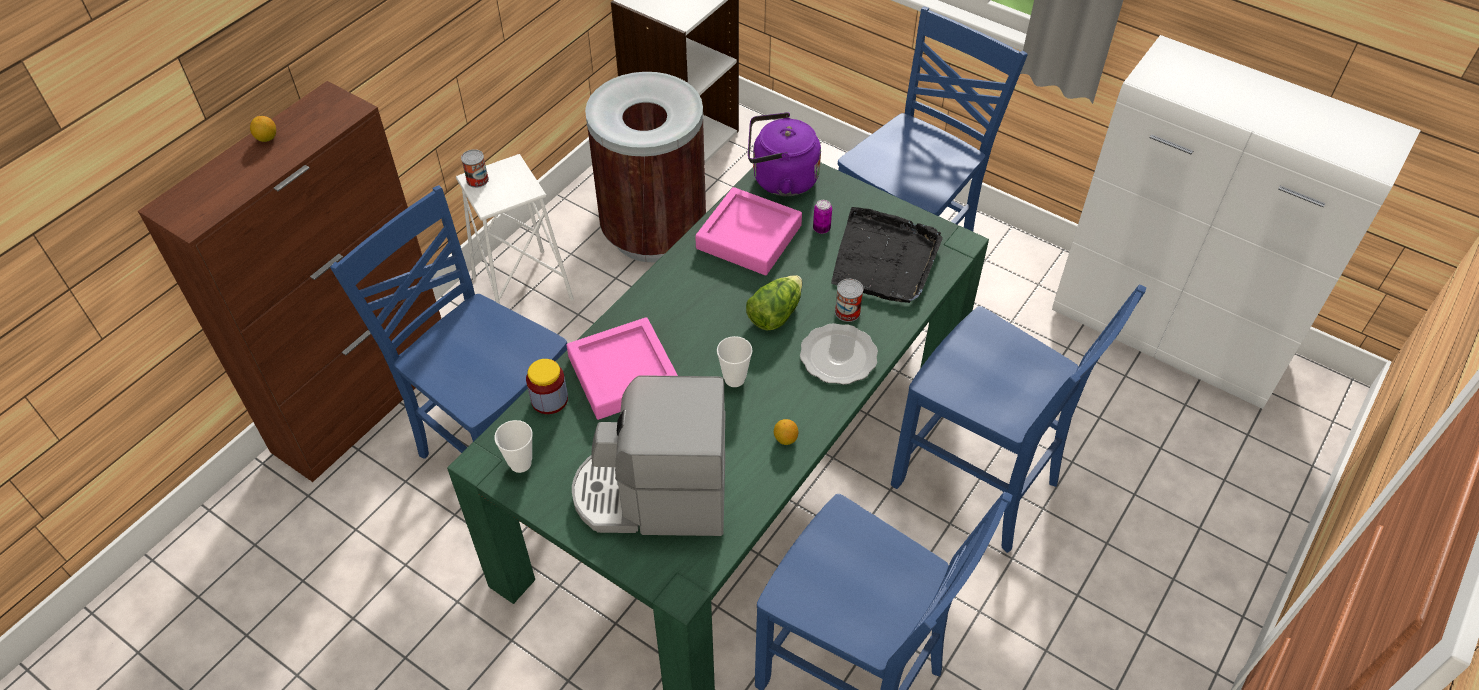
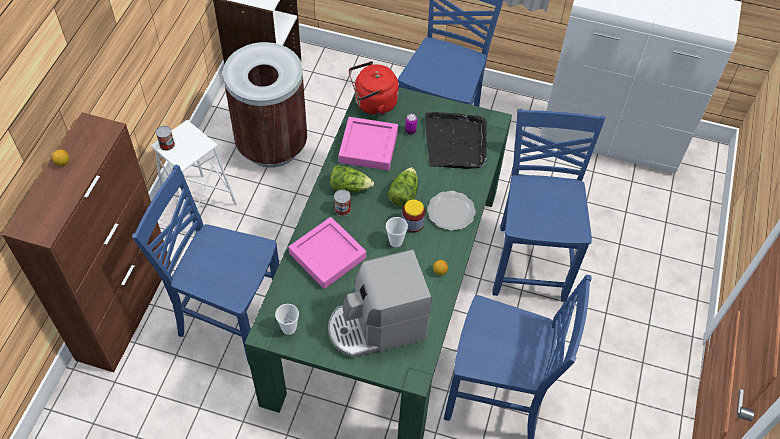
camera: 20 degrees left, 5 degrees up
(549, 399) = (289, 284): jar -> jar (412, 223)
(697, 285) = (349, 187): none -> lettuce
(780, 180) = (373, 103): purple kettle -> red kettle
(847, 312) = (446, 182): can -> can (342, 209)
(978, 484) = (530, 261): blue chair -> blue chair turned 105 degrees counterclockwise

